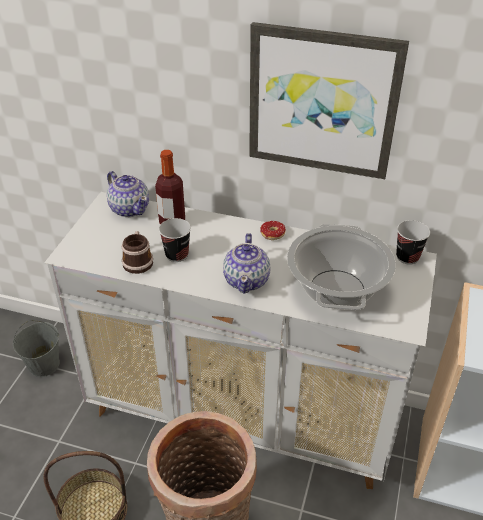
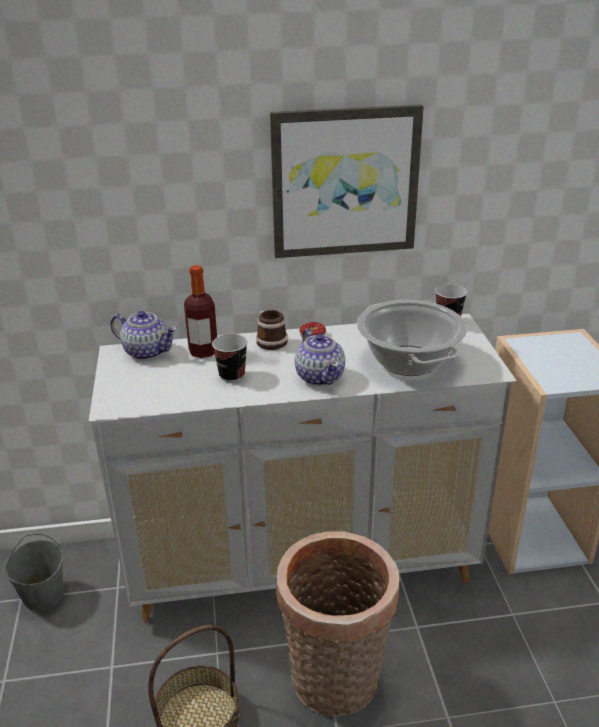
camera: 25 degrees left, 10 degrees down
(138, 261) = (195, 391): mug -> mug (269, 340)

